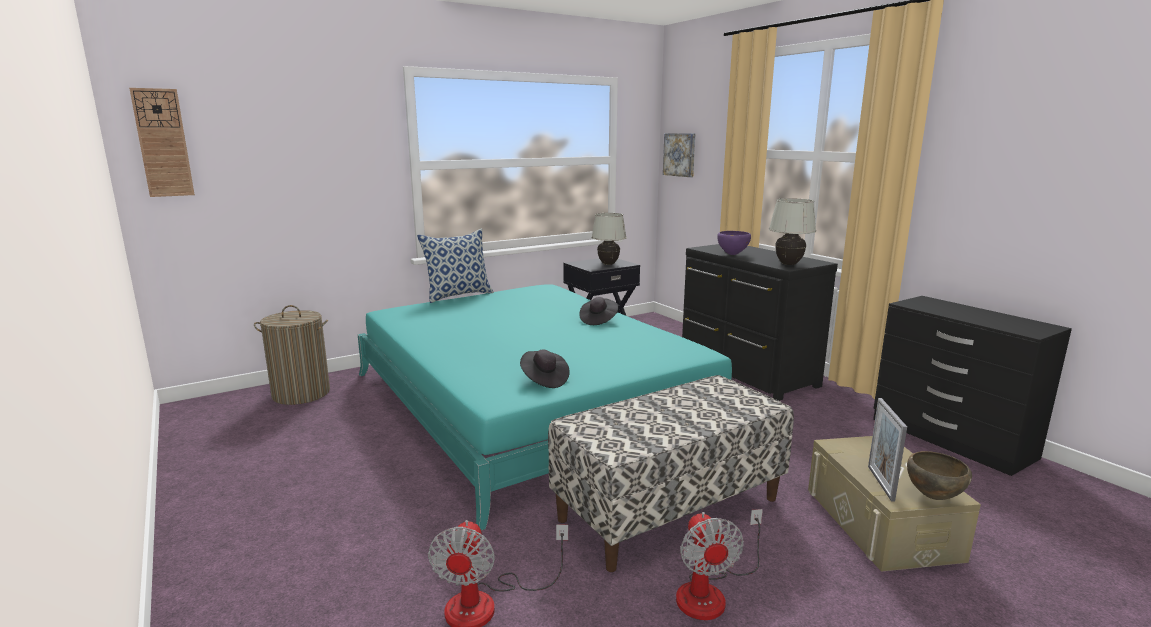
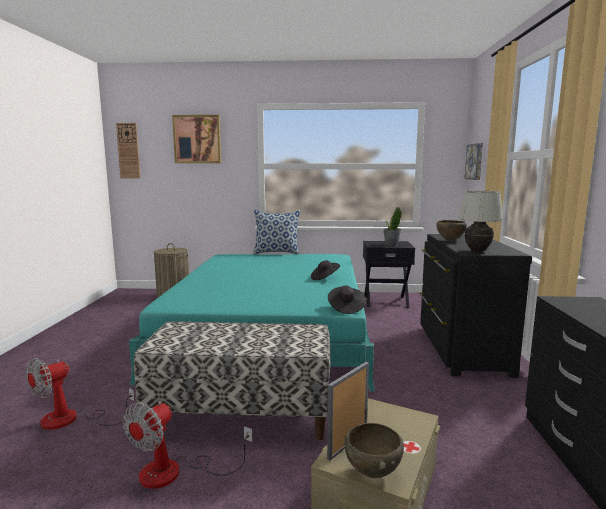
camera: 35 degrees right, 5 degrees down
(304, 122) = (197, 139): none -> picture
(544, 380) = (211, 301): black hat -> black hat (345, 308)
(608, 264) = (391, 245): white table lamp -> potted plant
(732, 254) = (450, 240): purple bowl -> brown bowl

